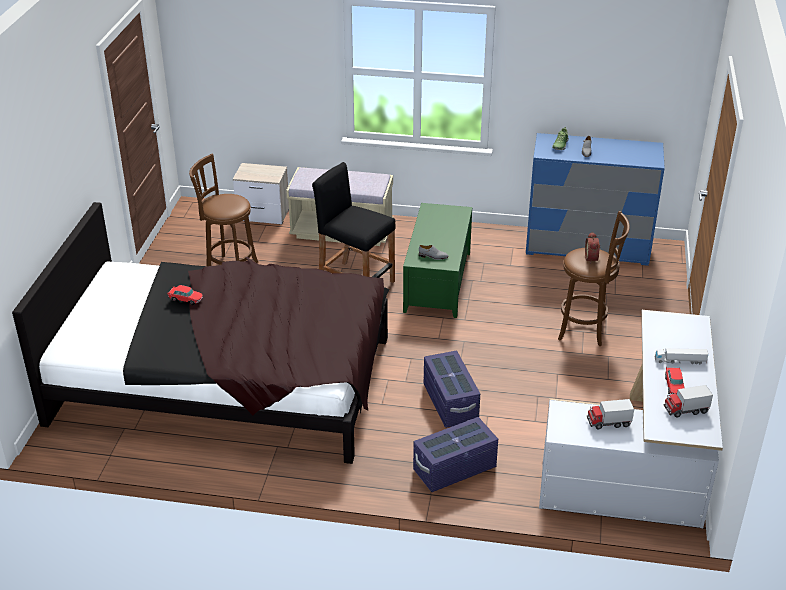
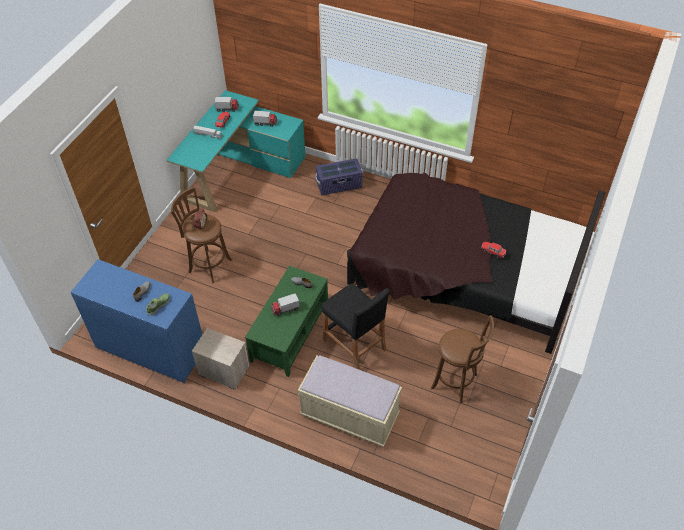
camera: 165 degrees left, 15 degrees up
(264, 215) = (418, 459): nightstand -> nightstand (223, 370)
(440, 232) = (285, 309): none -> toy truck
(450, 403) = (324, 225): purple storage box -> none
(641, 465) = (238, 170): white desk -> turquoise desk

